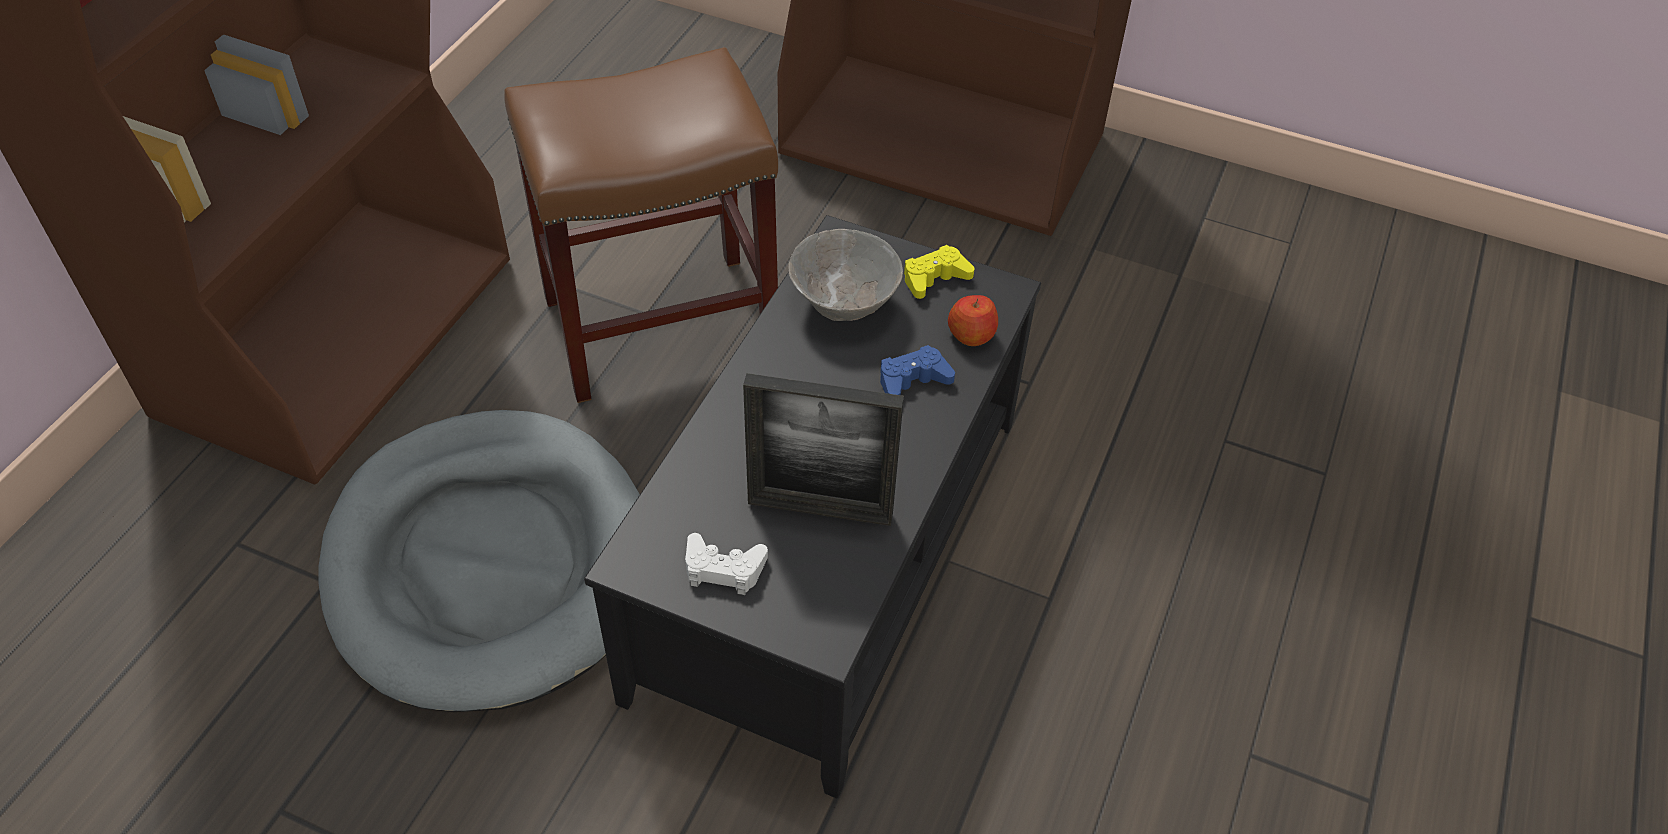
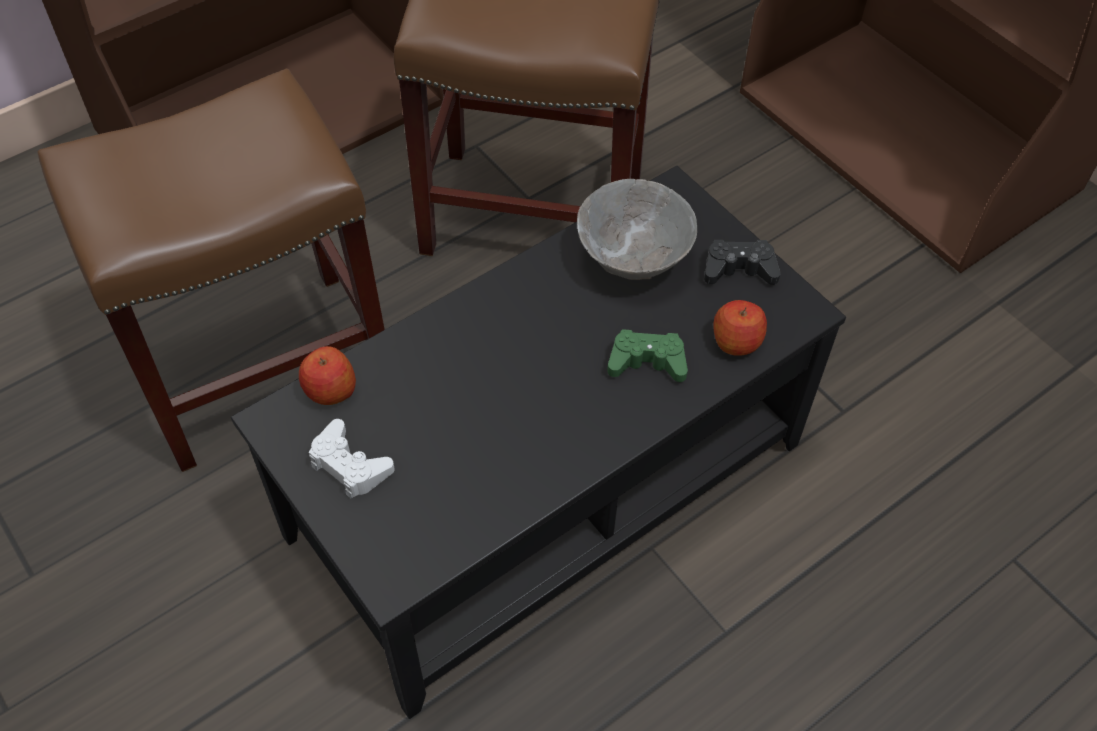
camera: 30 degrees right, 5 degrees up
(490, 563) = (263, 364): grey dog bed -> brown stool
(659, 516) = (330, 389): none -> apple
(820, 509) = (473, 449): picture frame -> none
(913, 380) = (647, 362): blue game controller -> green game controller
(934, 278) = (739, 269): yellow game controller -> black game controller

